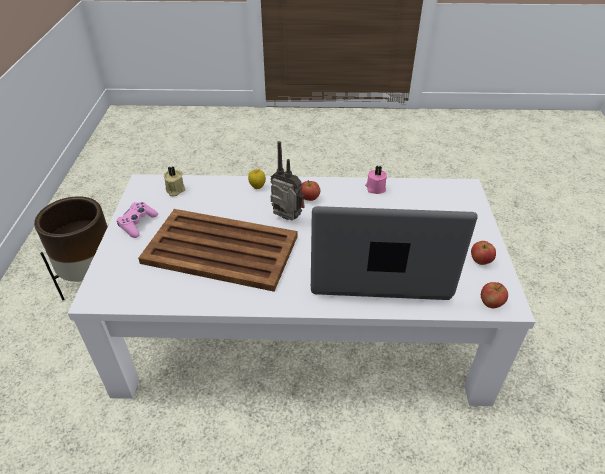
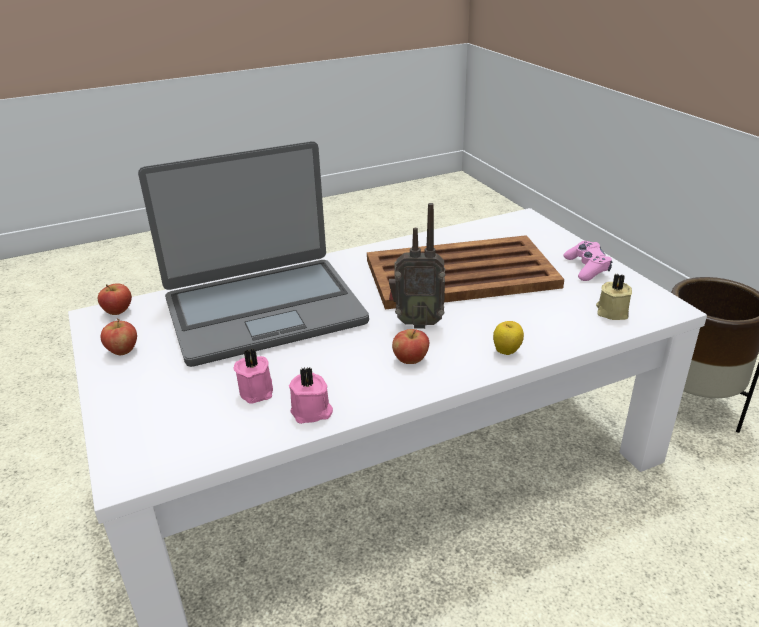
camera: 155 degrees right, 10 degrees down
(399, 207) = (257, 390): none -> pink candle

